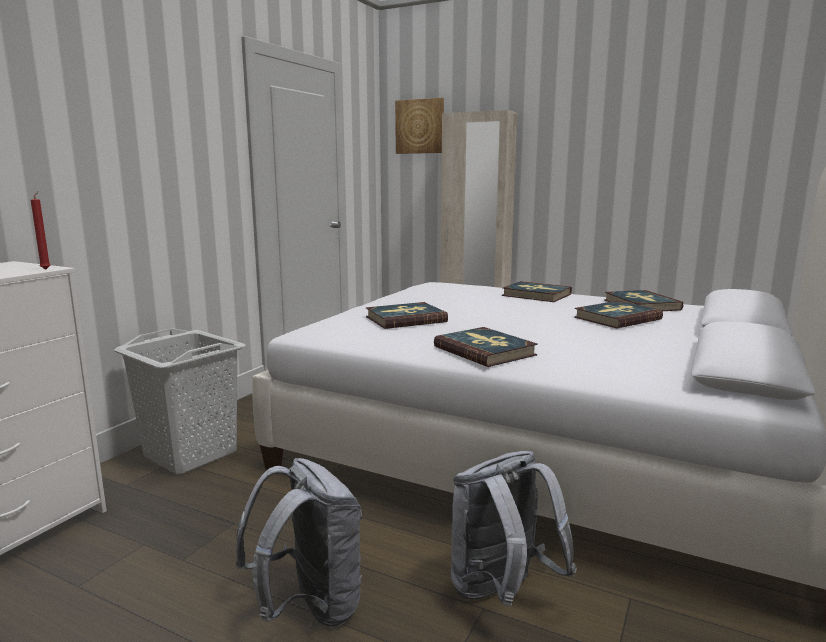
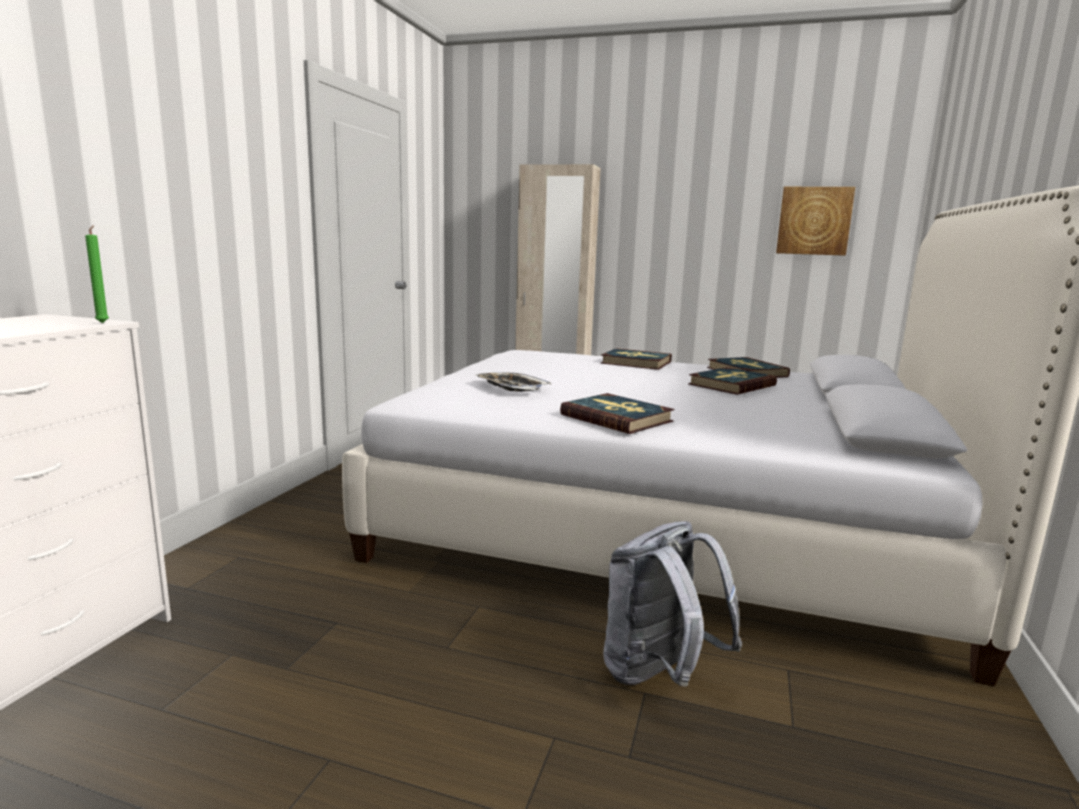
camera: 10 degrees left, 0 degrees up
(46, 269) = (103, 322): red candle -> green candle
(190, 454) = (258, 549): grey laundry basket -> none
(309, 607) = (454, 709): grey backpack -> none
(405, 319) = (511, 387): book -> tray
(420, 126) = (491, 179): picture -> picture (814, 221)

